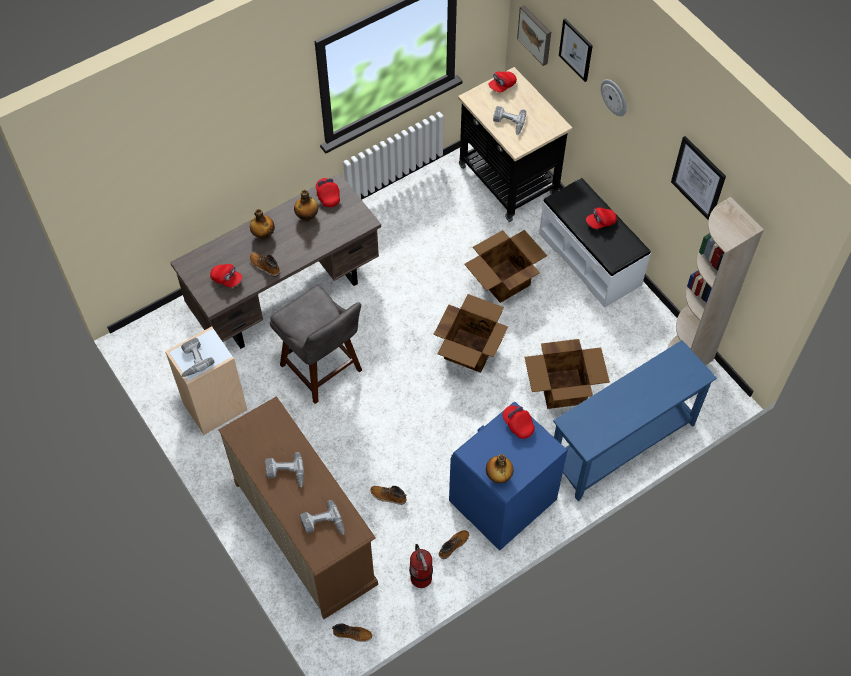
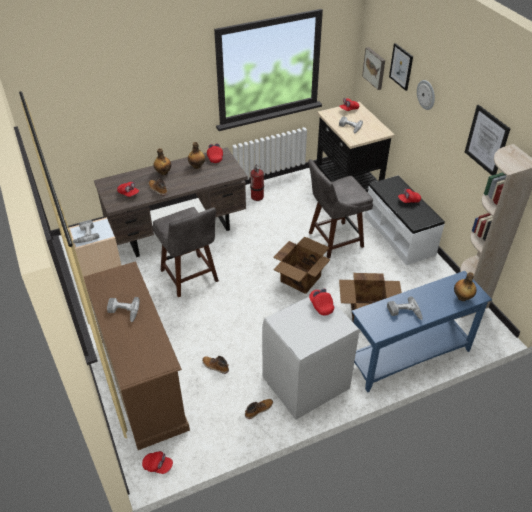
camera: 10 degrees right, 15 degrees down
(323, 525) = (140, 352): power drill -> power drill (404, 313)
(352, 634) = (158, 466): boot -> red cap
(421, 577) = (226, 430): fire extinguisher -> fire extinguisher (257, 196)
(498, 476) = (297, 339): bottle -> bottle (462, 297)
(501, 498) = (304, 381): blue washing machine -> white washing machine
(503, 280) = (333, 240): cardboard box -> grey stool

